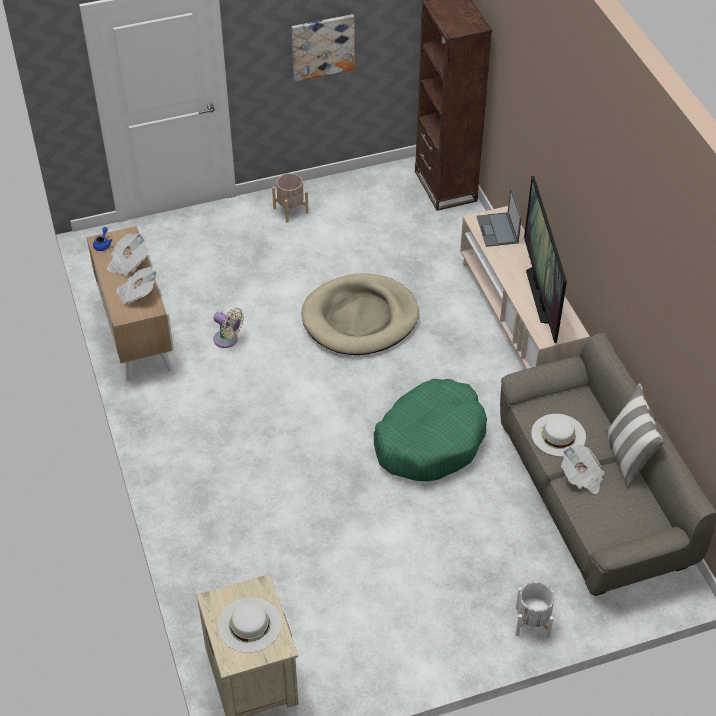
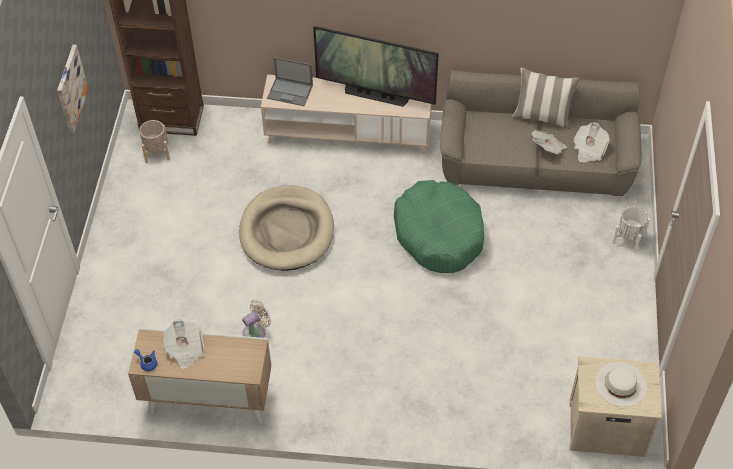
camera: 65 degrees left, 5 degrees up
(137, 293) = (229, 354): newspaper -> newspaper (589, 150)
(291, 210) = (127, 233): beige planter -> beige planter (157, 152)
(558, 435) = (504, 145): white hat -> none

